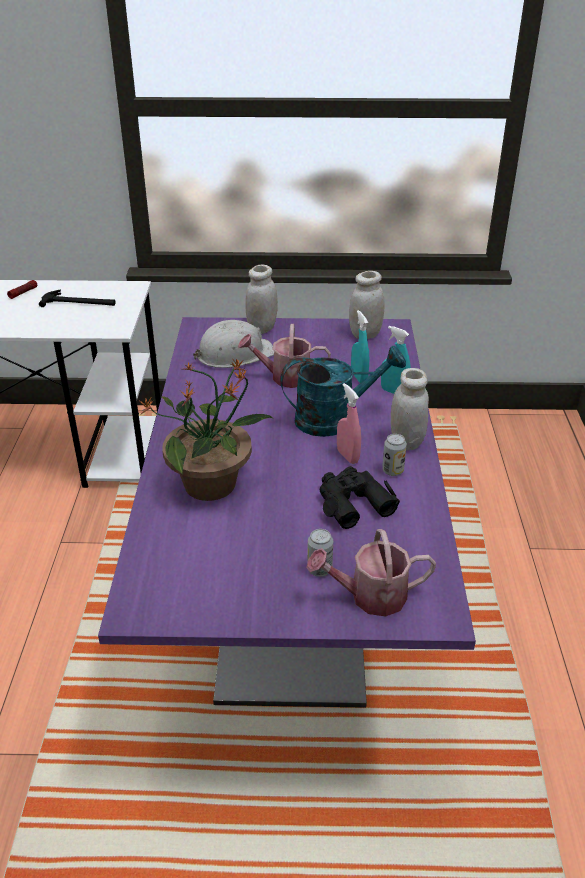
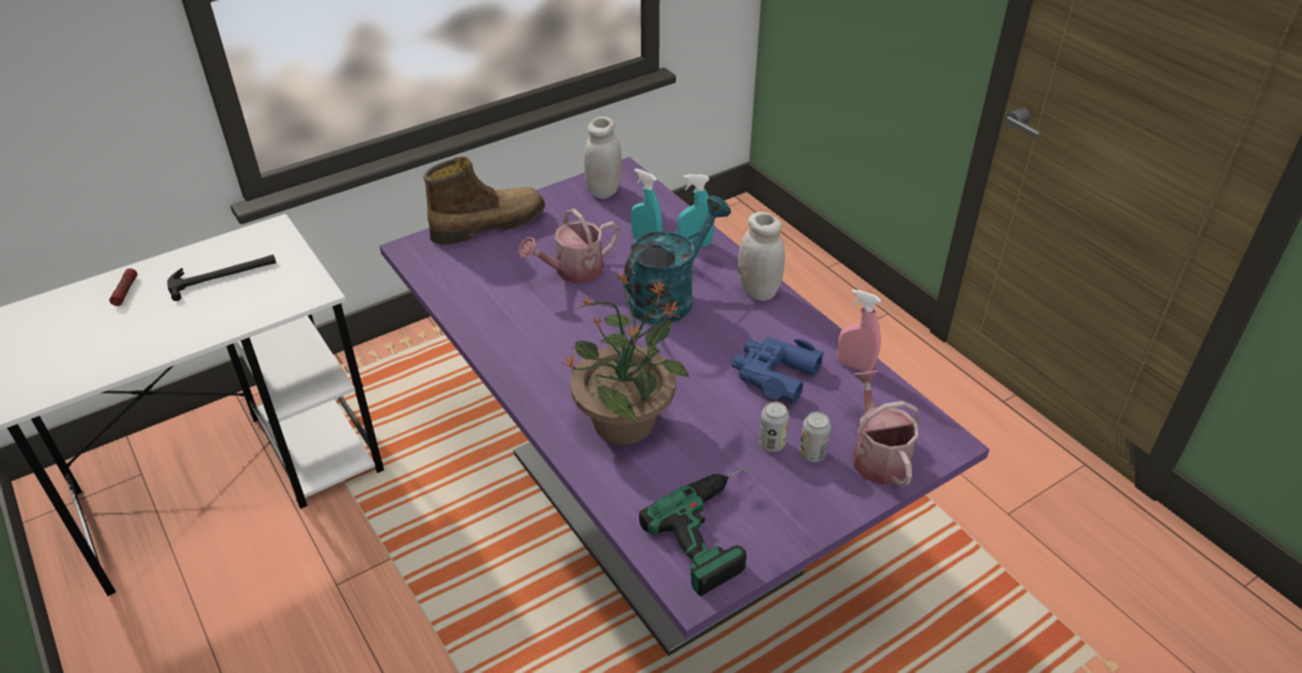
camera: 35 degrees left, 5 degrees up
(193, 583) = (718, 529): none -> power drill
(234, 354) = (490, 267): white hard hat -> none
(262, 328) = (488, 224): white jar -> boot
(347, 456) = (722, 330): pink spray bottle -> pink spray bottle (855, 365)
(353, 502) = (773, 374): black binoculars -> blue binoculars
(370, 596) = (877, 455): watering can -> watering can turned 120 degrees clockwise
(392, 471) = (776, 326): can -> can (771, 444)

